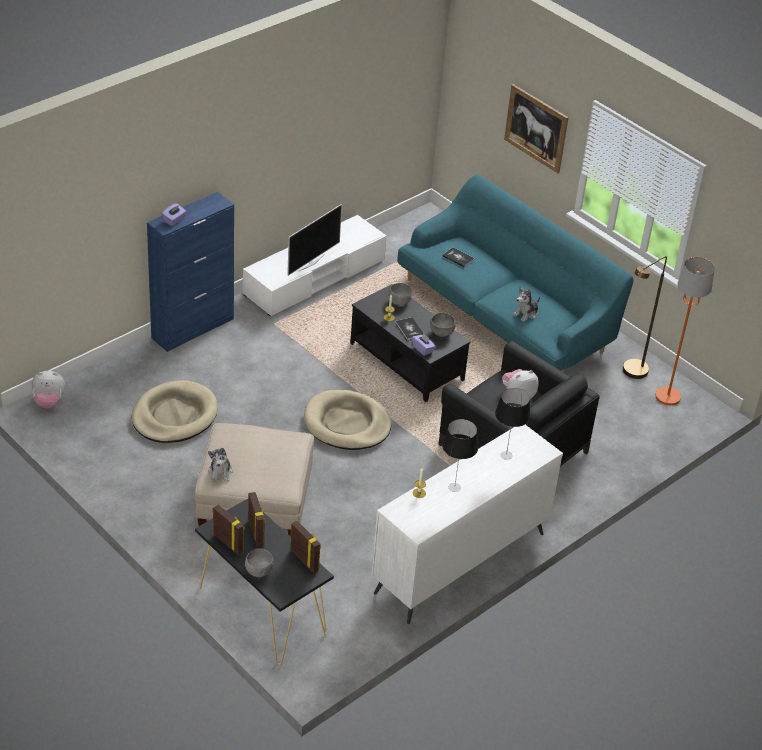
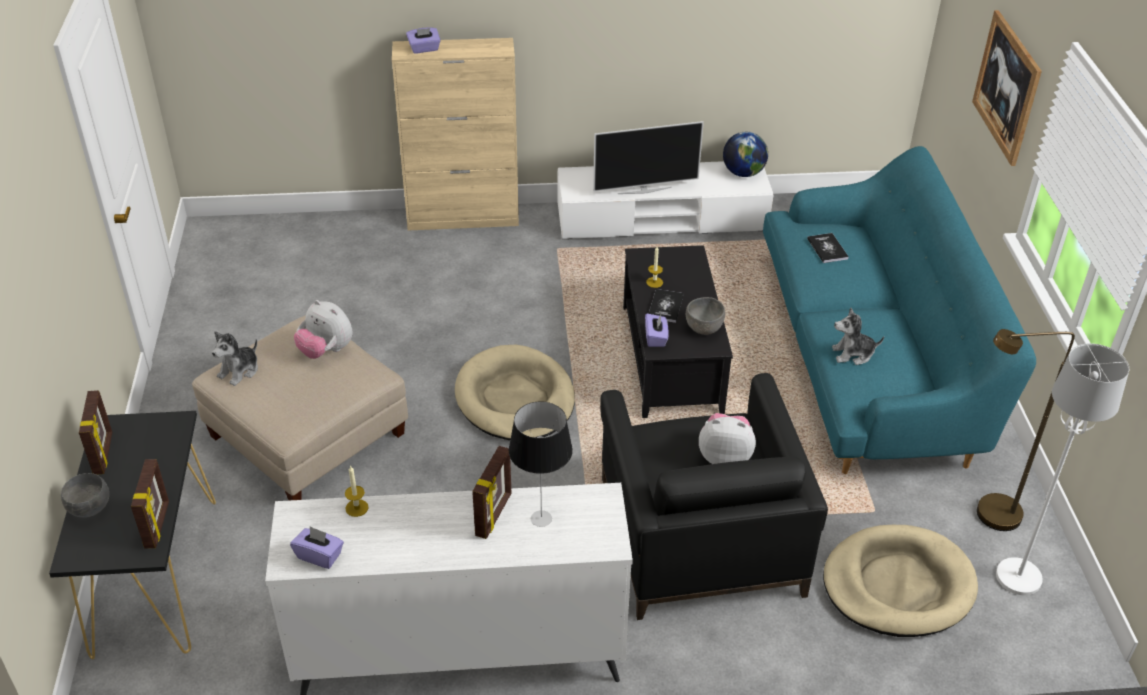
camera: 40 degrees right, 0 degrees up
(49, 402) = (232, 230): plush toy -> plush toy (326, 351)
(174, 415) = (335, 300): beige dog bed -> beige dog bed (897, 585)
(193, 328) = (463, 218): blue cabinet -> beige cabinet
(256, 532) = (150, 458): picture frame -> picture frame (494, 515)
(356, 228) = (743, 173): none -> globe
(399, 301) = (689, 269): grey bowl -> none
(428, 521) = (319, 556): none -> purple tissue box
(455, 487) = (414, 526): table lamp -> none
(667, 397) = (1018, 577): orange floor lamp -> white floor lamp

